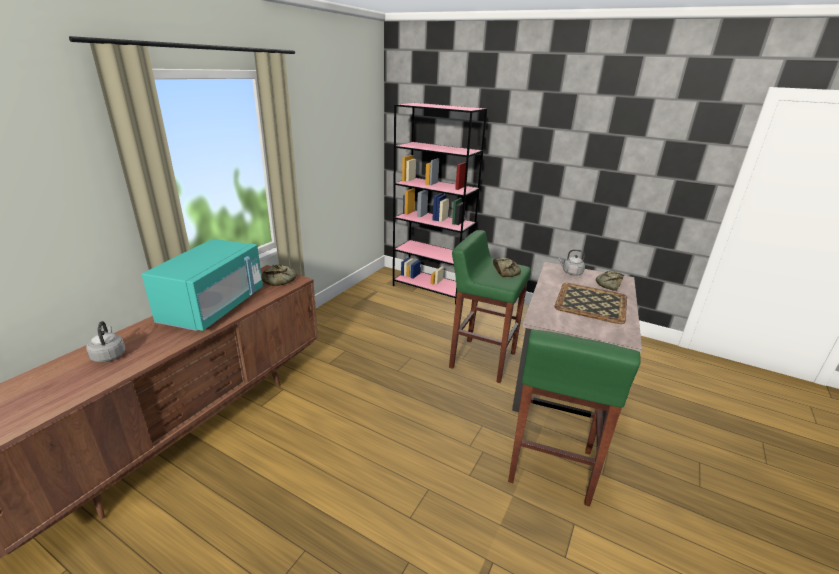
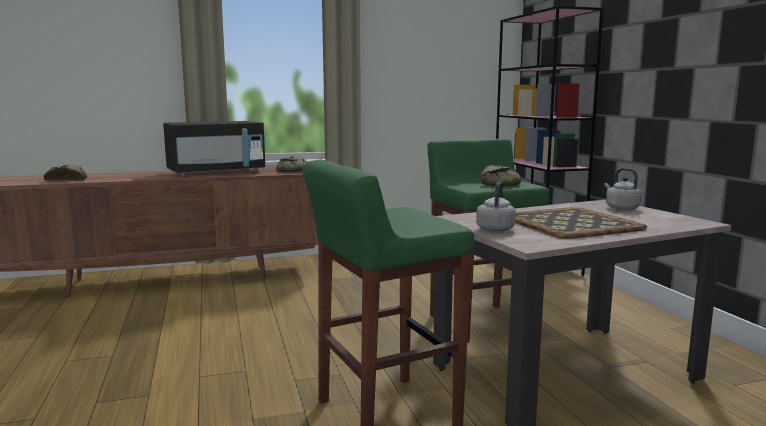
camera: 45 degrees right, 15 degrees down
(109, 355) = (119, 175): grey kettle -> grey kettle (495, 229)
(214, 307) = (216, 172): turquoise microwave -> black microwave
(609, 284) = (656, 221): bread -> bread (66, 180)

